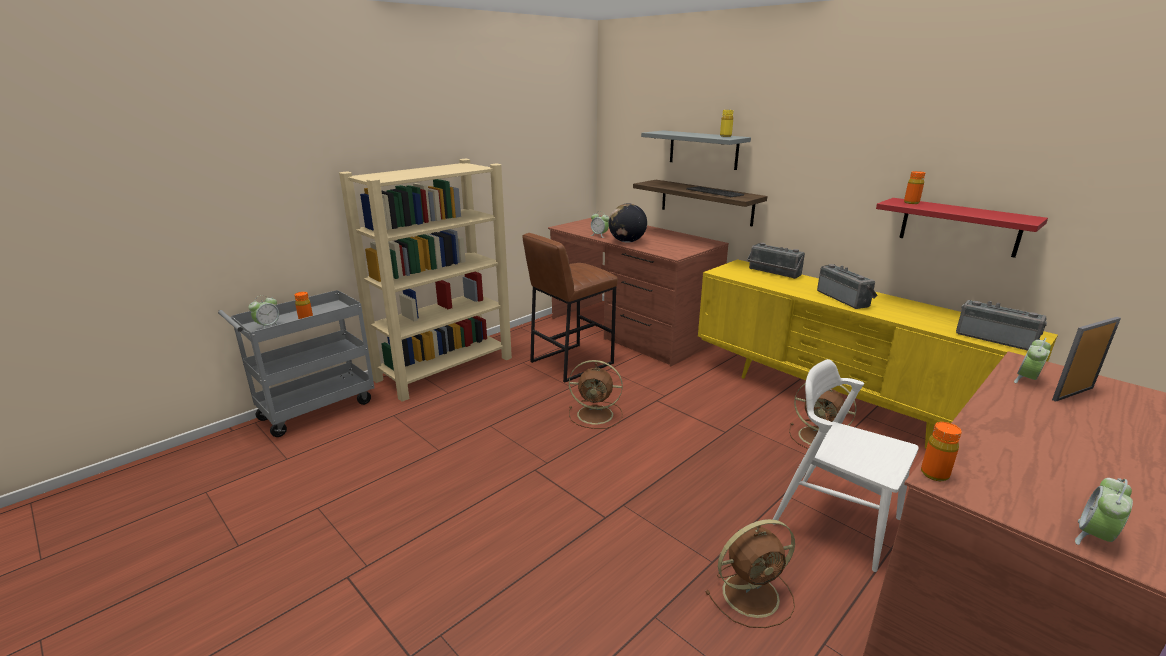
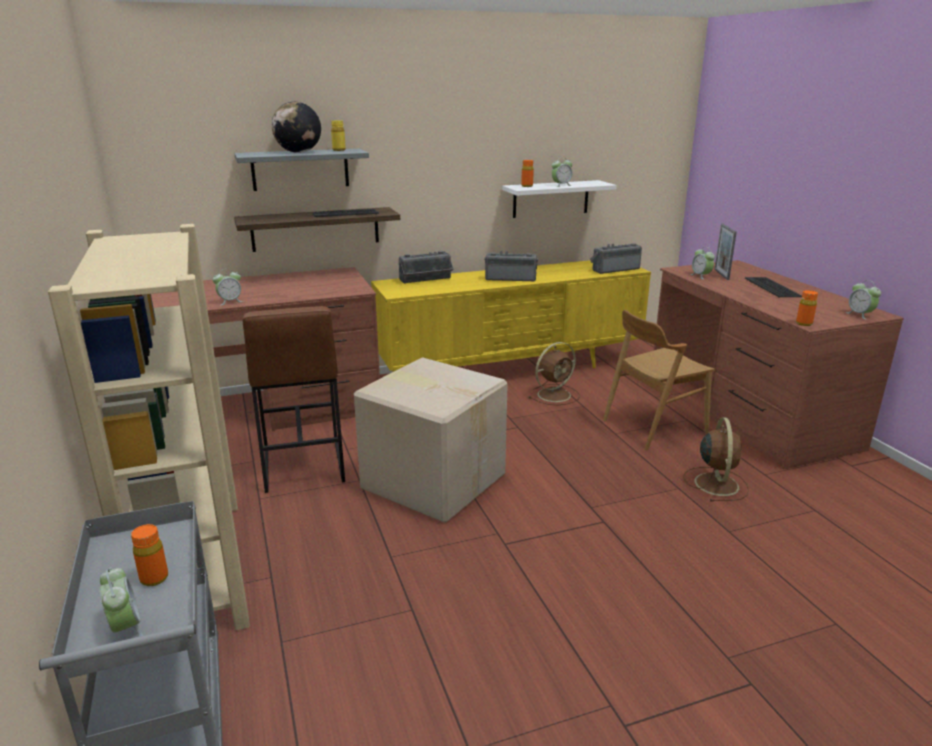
camera: 65 degrees left, 0 degrees up
(597, 415) = (433, 480): brown fan -> cardboard box
(627, 241) = (279, 296): globe -> globe (298, 152)
(835, 521) = (653, 427): white chair -> brown chair
(955, 210) = (561, 185): none -> alarm clock
(959, 227) = (551, 199): red shelf -> white shelf
(1089, 440) = (772, 288): none -> keyboard

